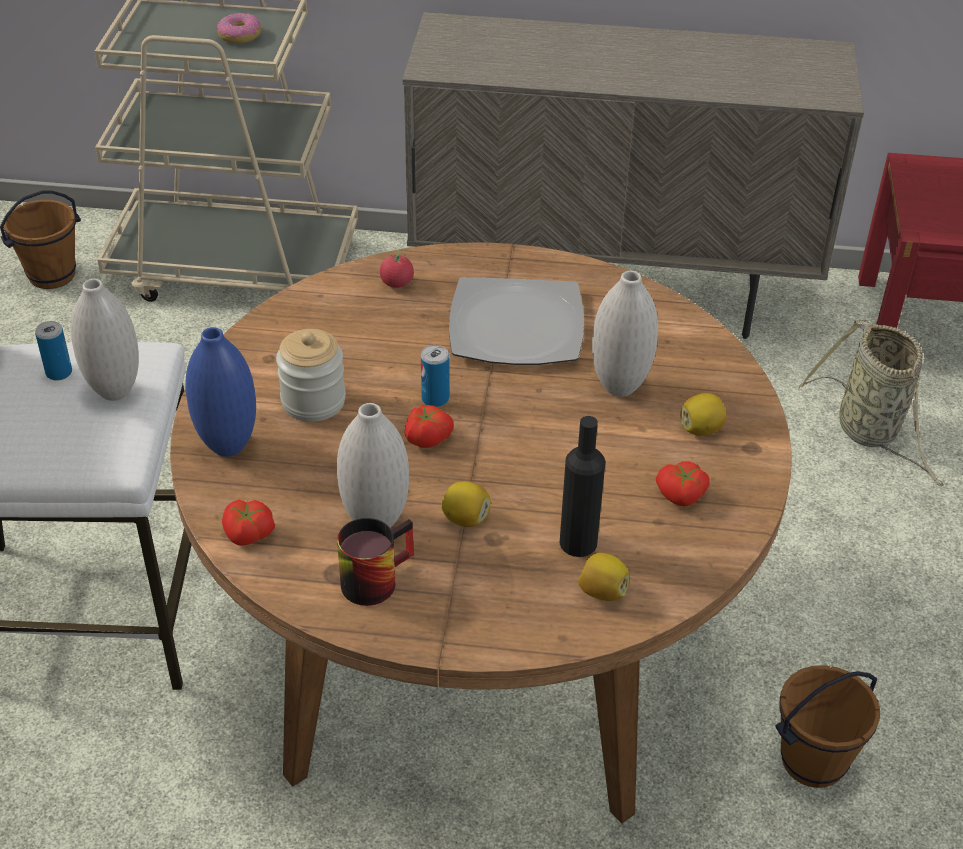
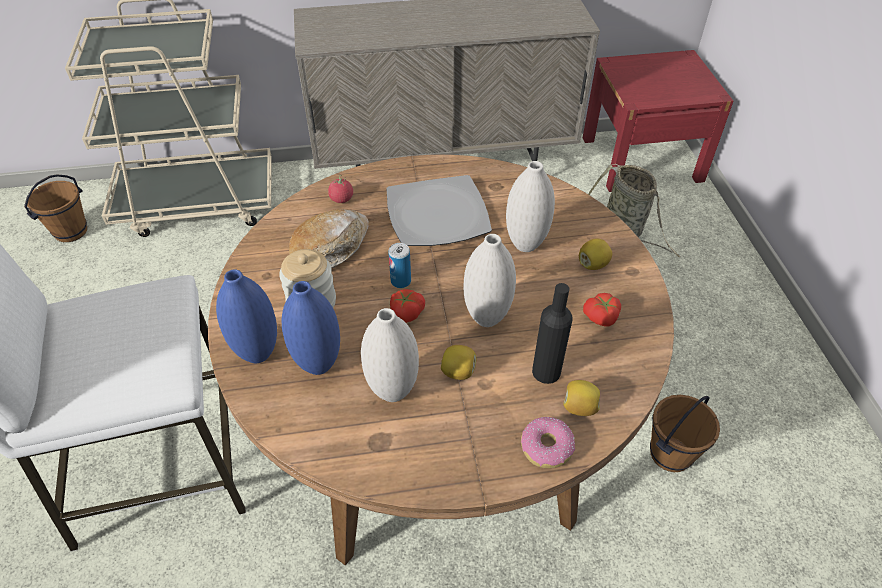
camera: 15 degrees left, 5 degrees up
(59, 372) = (102, 318): can -> none
(115, 391) = (151, 324): white vase -> white vase (486, 318)
(240, 35) = (170, 42): donut -> donut (546, 447)
(248, 535) = (297, 426): tomato -> none
(296, 474) = (318, 364): none -> blue vase
(360, 341) = (330, 248): none -> bread
(373, 576) = (407, 437): mug -> none

